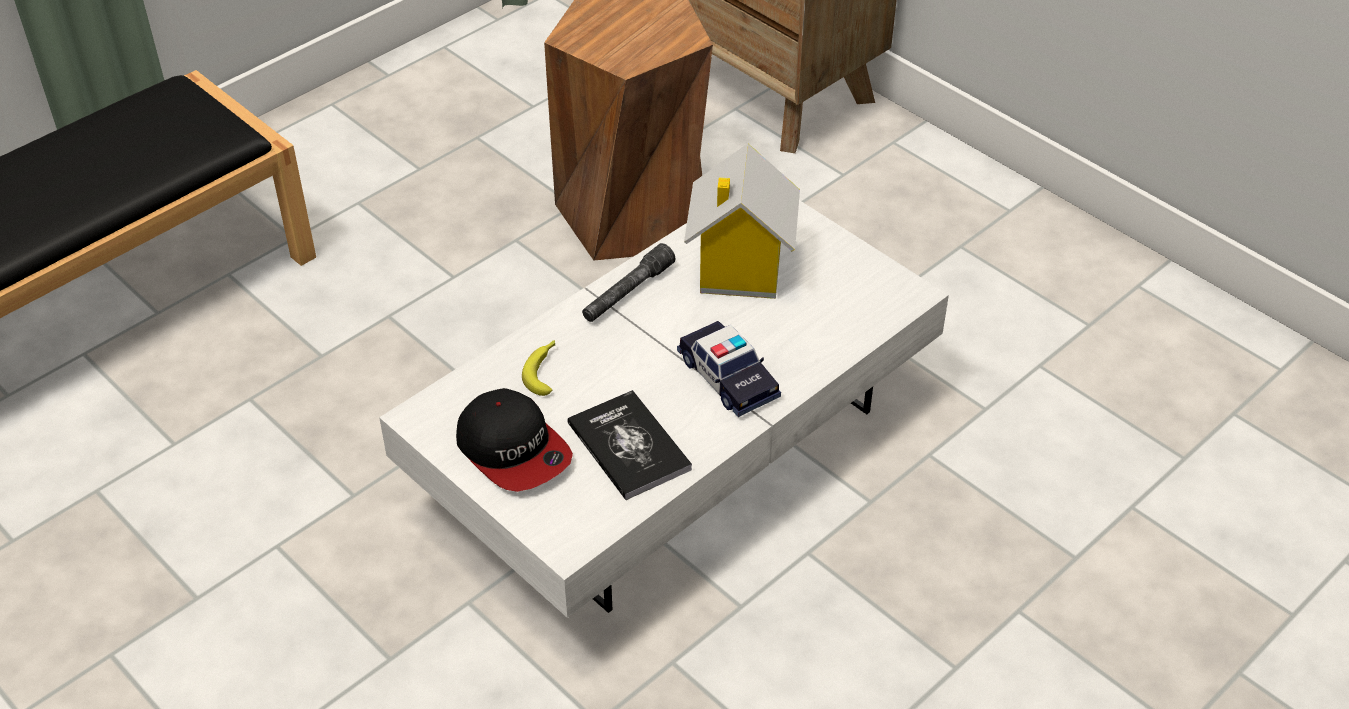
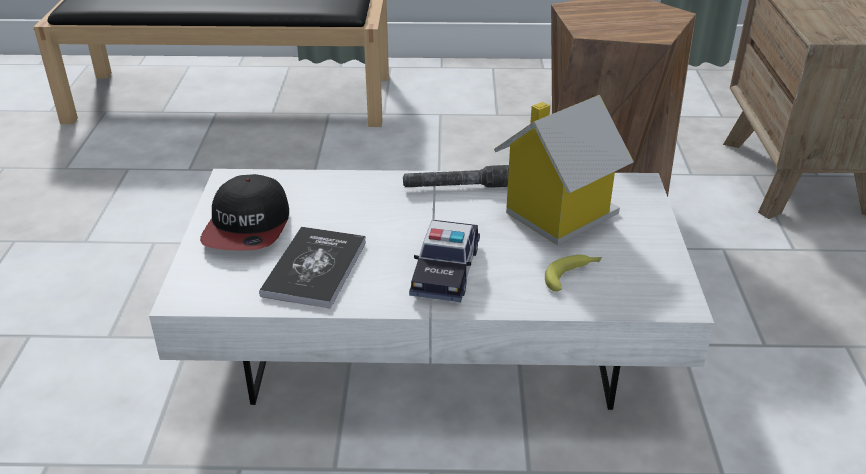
camera: 45 degrees right, 10 degrees down
(544, 371) = (336, 198): banana -> banana (573, 276)

